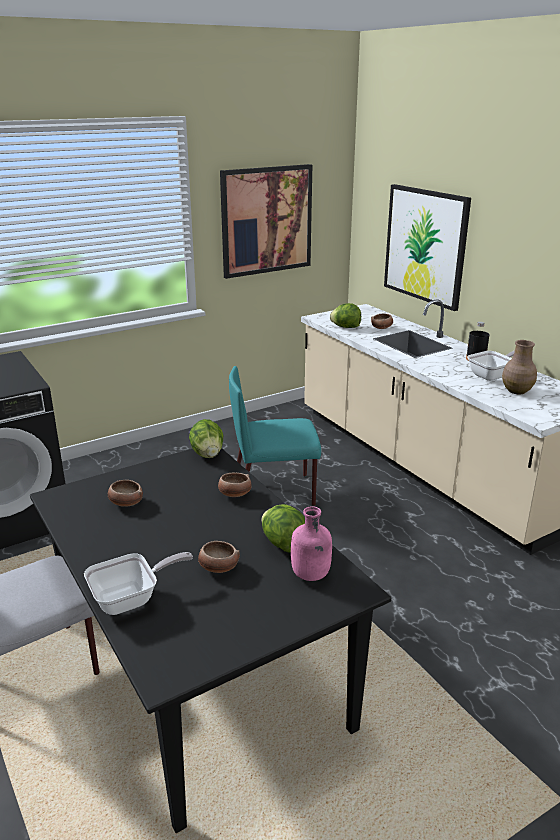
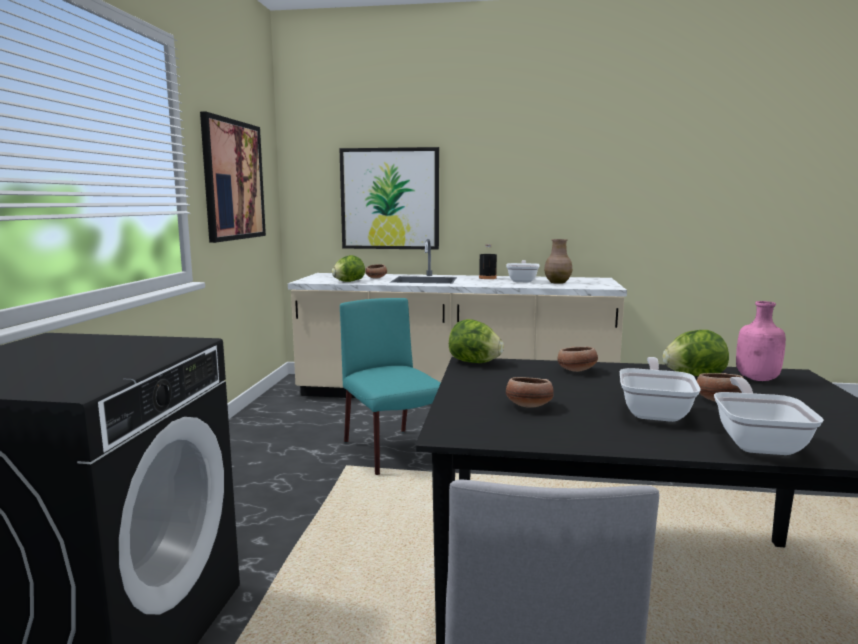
camera: 50 degrees left, 15 degrees down
(162, 548) = (655, 411): none -> frying pan
(275, 492) = (392, 452): turquoise chair -> turquoise chair turned 120 degrees clockwise

